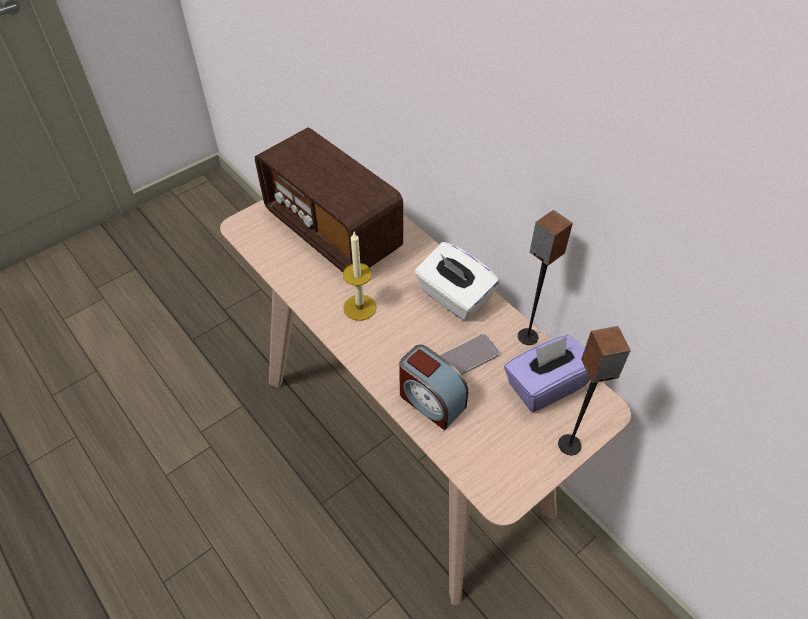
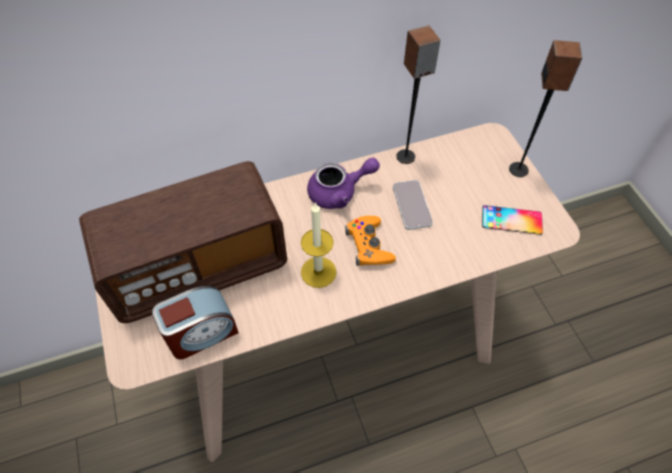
camera: 70 degrees left, 5 degrees up
(404, 335) = (369, 245): none -> orange game controller
(430, 401) = (450, 247): alarm clock -> alarm clock (201, 333)
(453, 297) = (339, 192): white tissue box -> purple teapot
(492, 450) = (511, 220): none -> phone
(545, 385) = (458, 163): purple tissue box -> none

